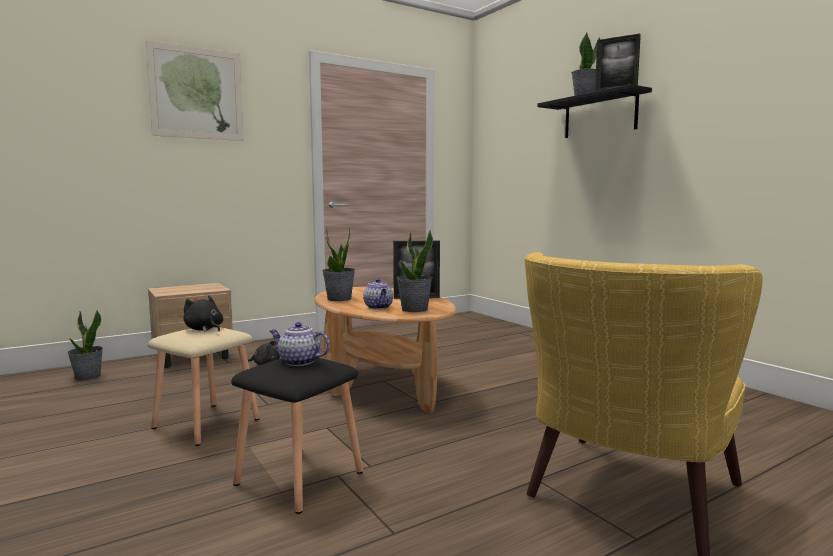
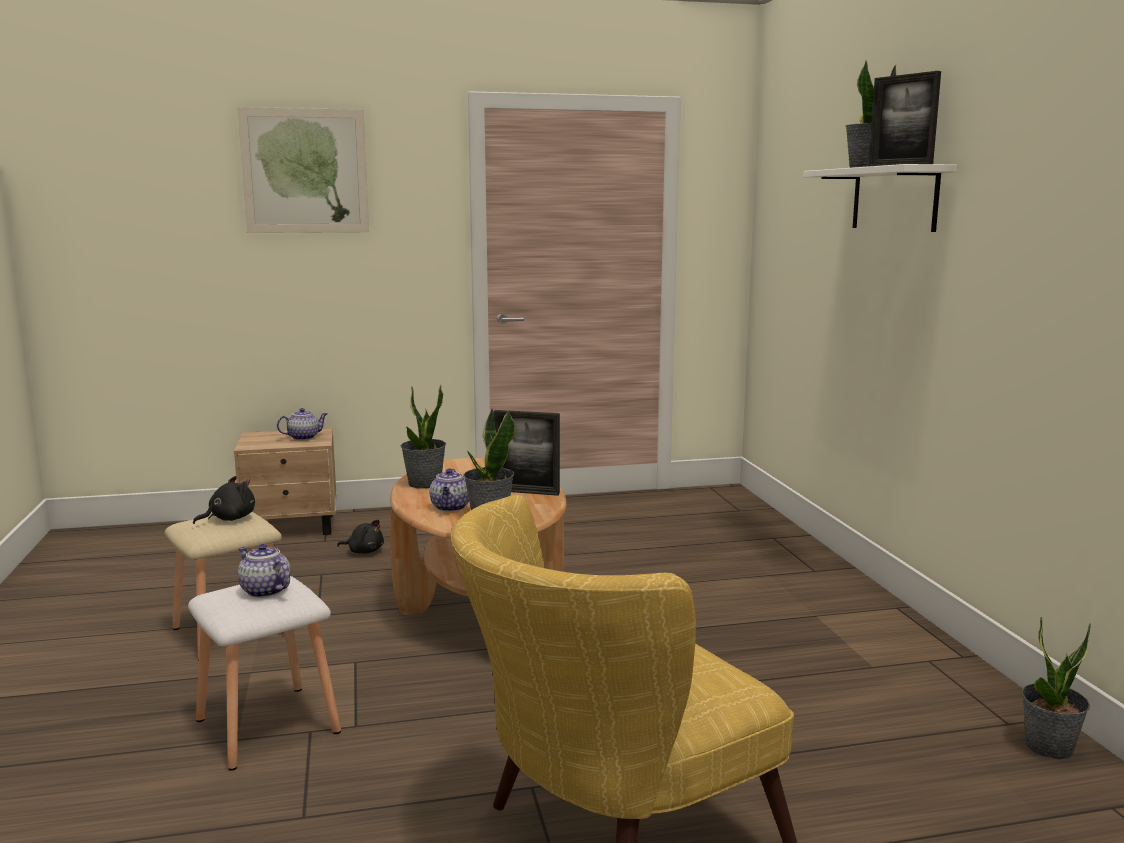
camera: 20 degrees right, 5 degrees up
(87, 377) = (160, 542): potted plant -> potted plant (1049, 747)
(203, 287) = (304, 437): none -> teapot
(204, 329) = (229, 519): black plush toy -> black plush toy turned 75 degrees clockwise
(297, 478) = (265, 725): black stool -> white stool
(600, 115) = (894, 199): black shelf -> white shelf

